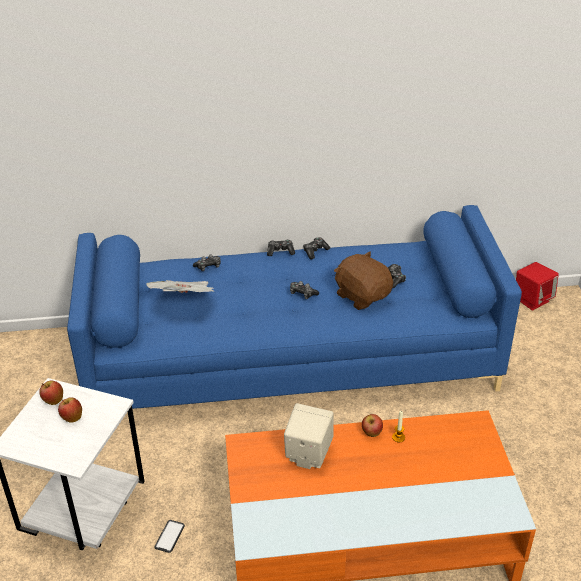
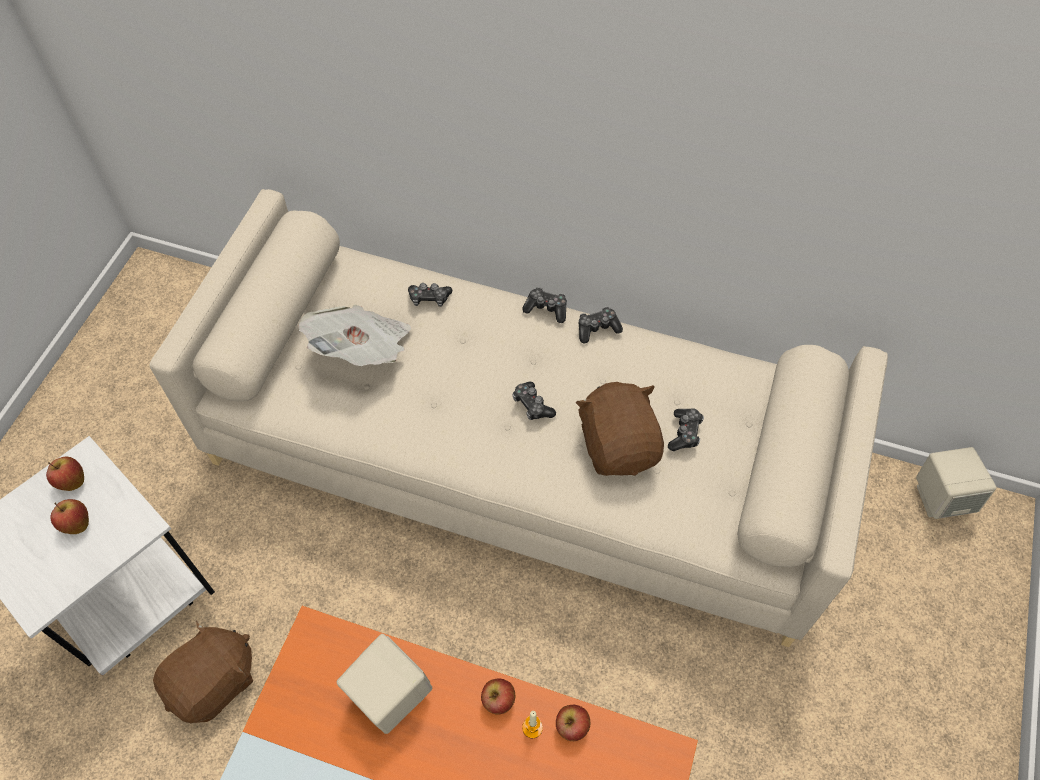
camera: 25 degrees right, 20 degrees up
(169, 536) = (214, 682): phone -> brown plush toy
(292, 359) = (522, 459): blue sofa -> beige sofa
(419, 429) = (572, 727): none -> apple
(532, 300) = (941, 497): red speaker -> beige speaker

